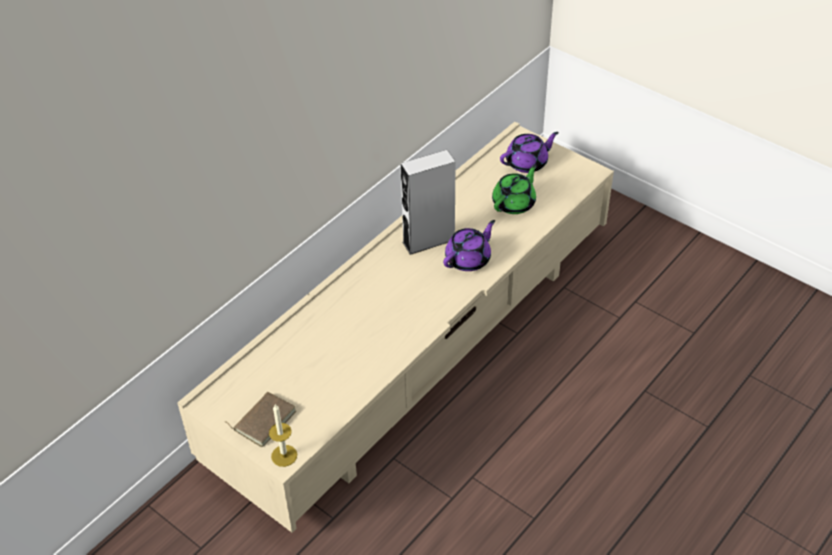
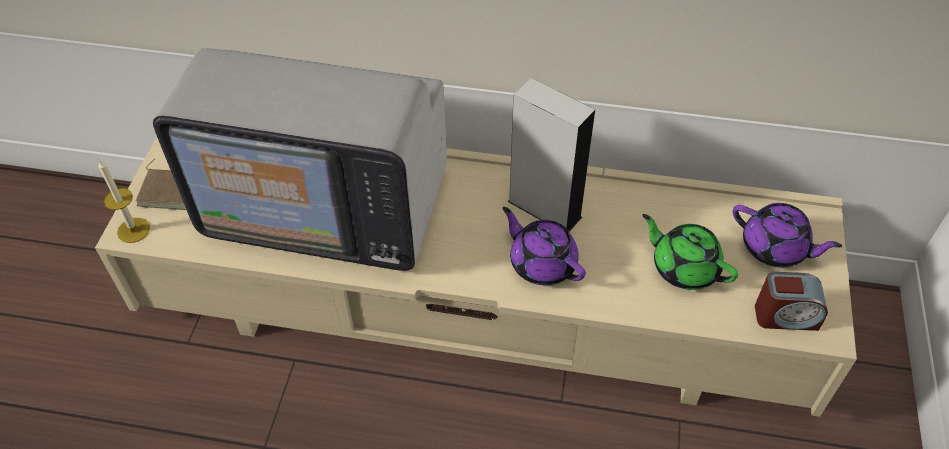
camera: 60 degrees right, 5 degrees up
(346, 342) = (327, 207): none -> television
(469, 259) = (542, 263): purple teapot -> purple teapot turned 150 degrees counterclockwise
(514, 203) = (684, 267): green teapot -> green teapot turned 150 degrees counterclockwise
(572, 181) = (785, 316): none -> alarm clock

